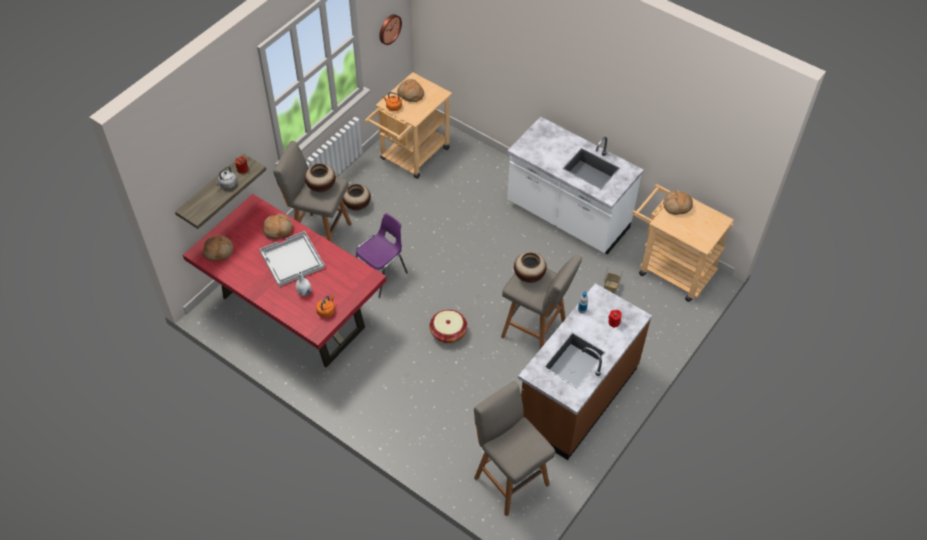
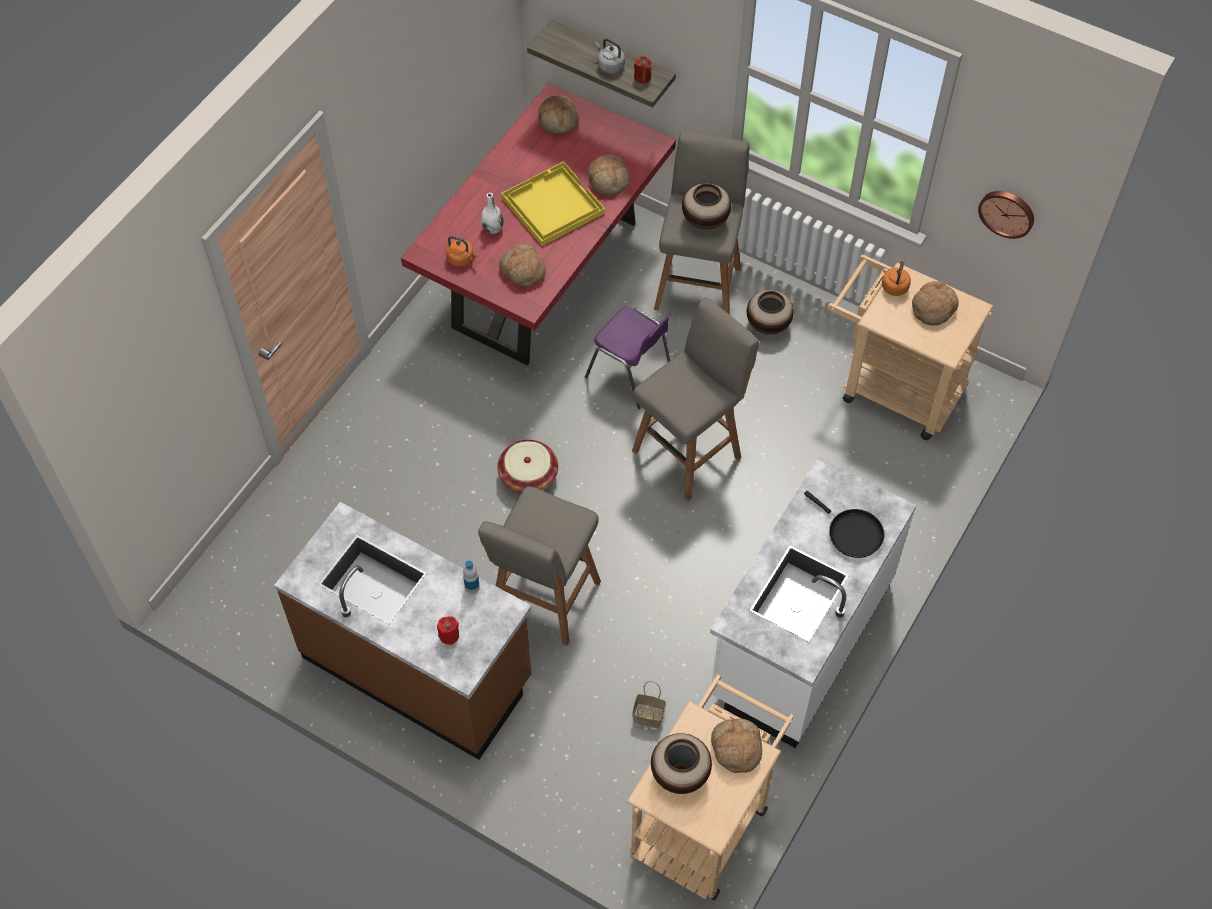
camera: 85 degrees right, 5 degrees up
(292, 260) = (551, 205): white tray -> yellow tray
(343, 279) = (522, 271): none -> bread
(509, 479) = (269, 579): grey stool -> grey stool (689, 452)
(529, 276) = (556, 519): vase -> vase (680, 774)
(556, 143) = (852, 533): none -> black frying pan

